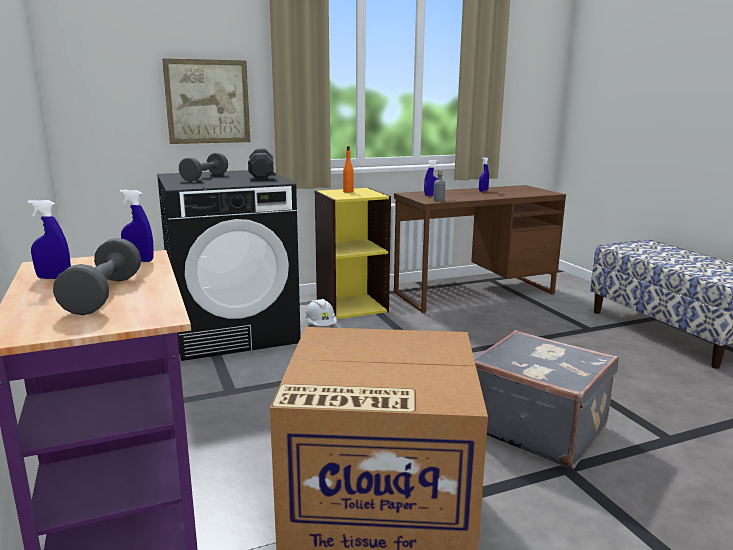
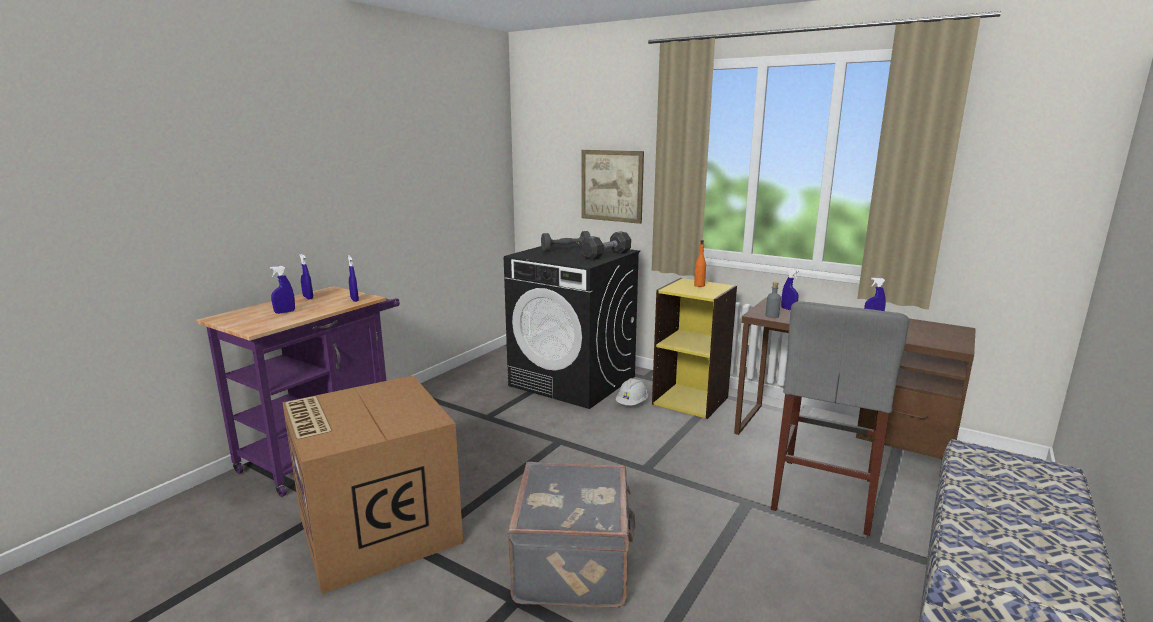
camera: 55 degrees right, 0 degrees up
(104, 295) = (285, 312): grey dumbbell -> blue spray bottle
(528, 319) = (824, 494): none -> grey stool

